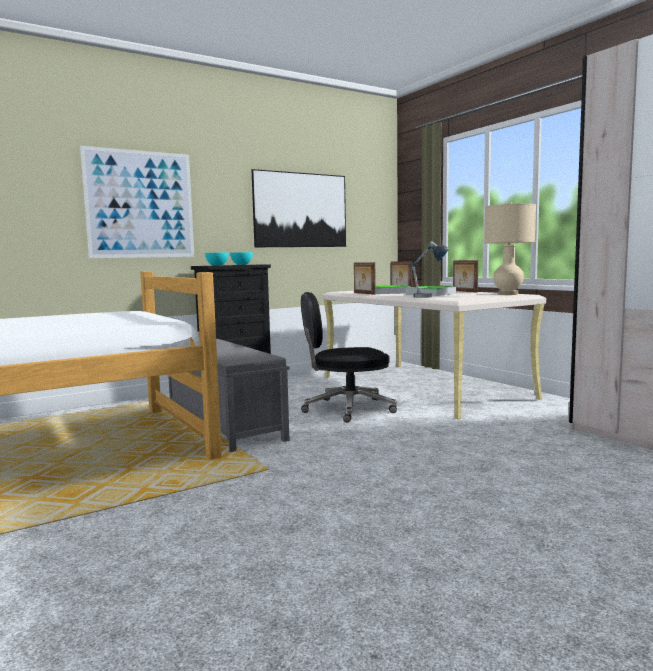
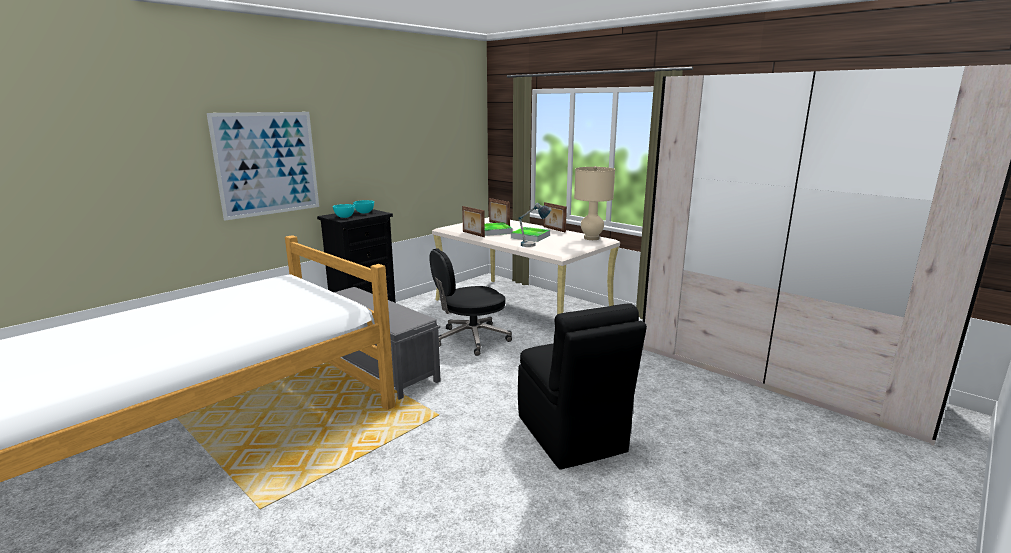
camera: 15 degrees left, 10 degrees up
(301, 210) = (408, 153): picture -> none
(435, 504) = (571, 435): none -> black chair

